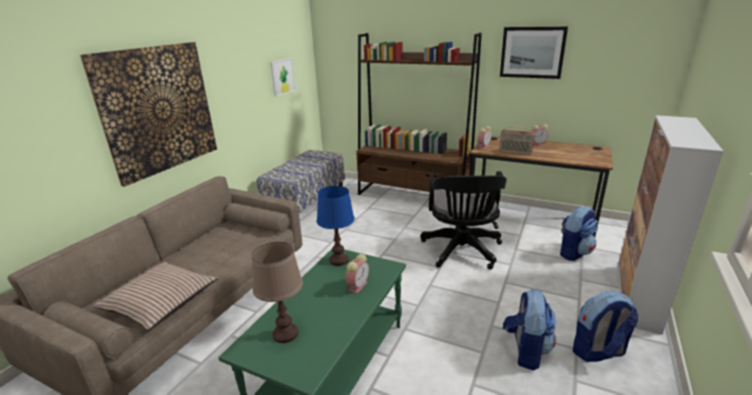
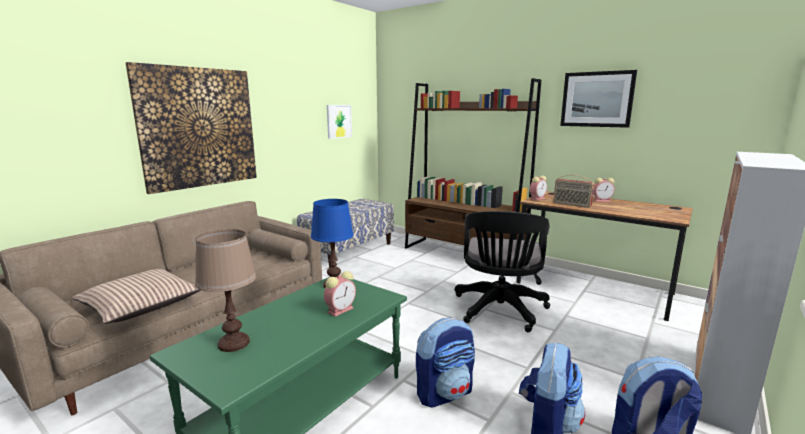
camera: 10 degrees right, 10 degrees down
(574, 252) = (640, 327): backpack -> backpack (445, 393)

